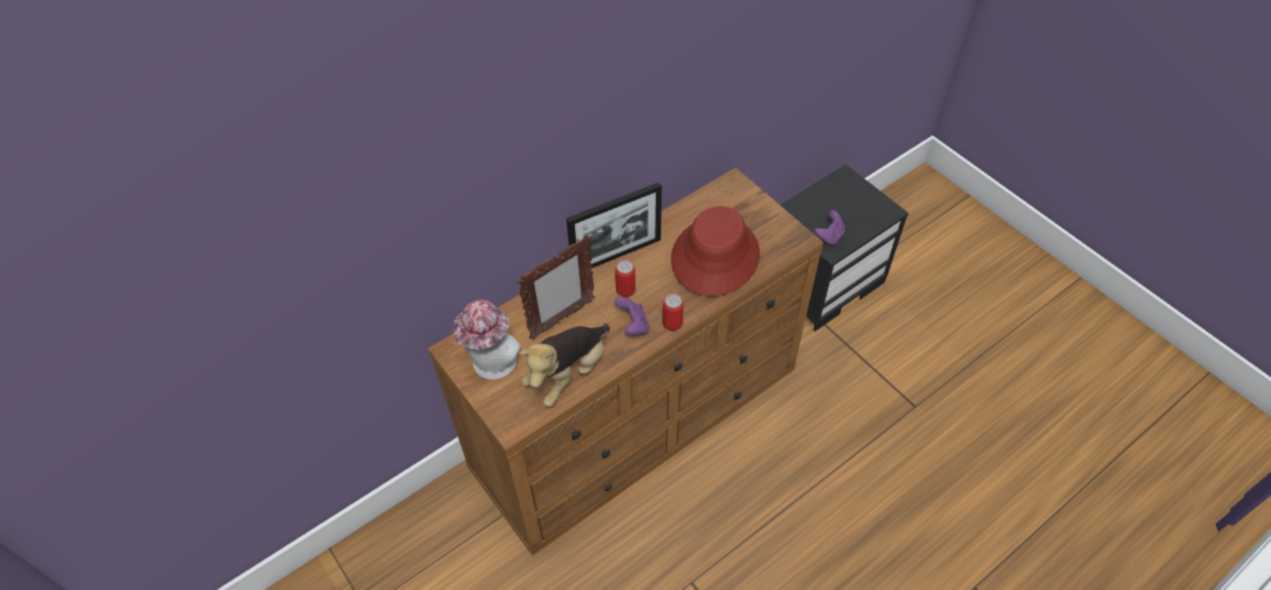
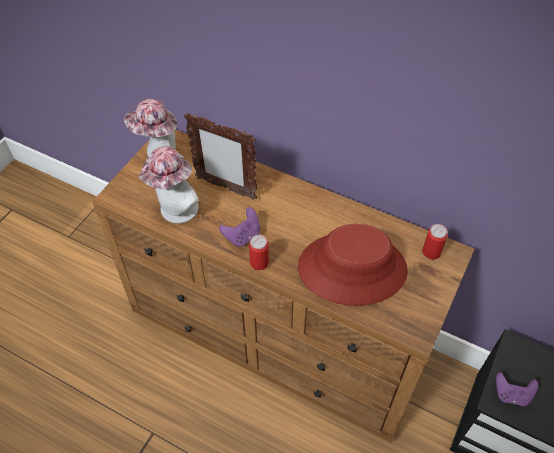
camera: 65 degrees right, 0 degrees up
(568, 373) = (175, 211): plush toy -> hat
(616, 255) = (310, 198): picture frame -> none
(625, 289) = (277, 217): can -> can (431, 252)

